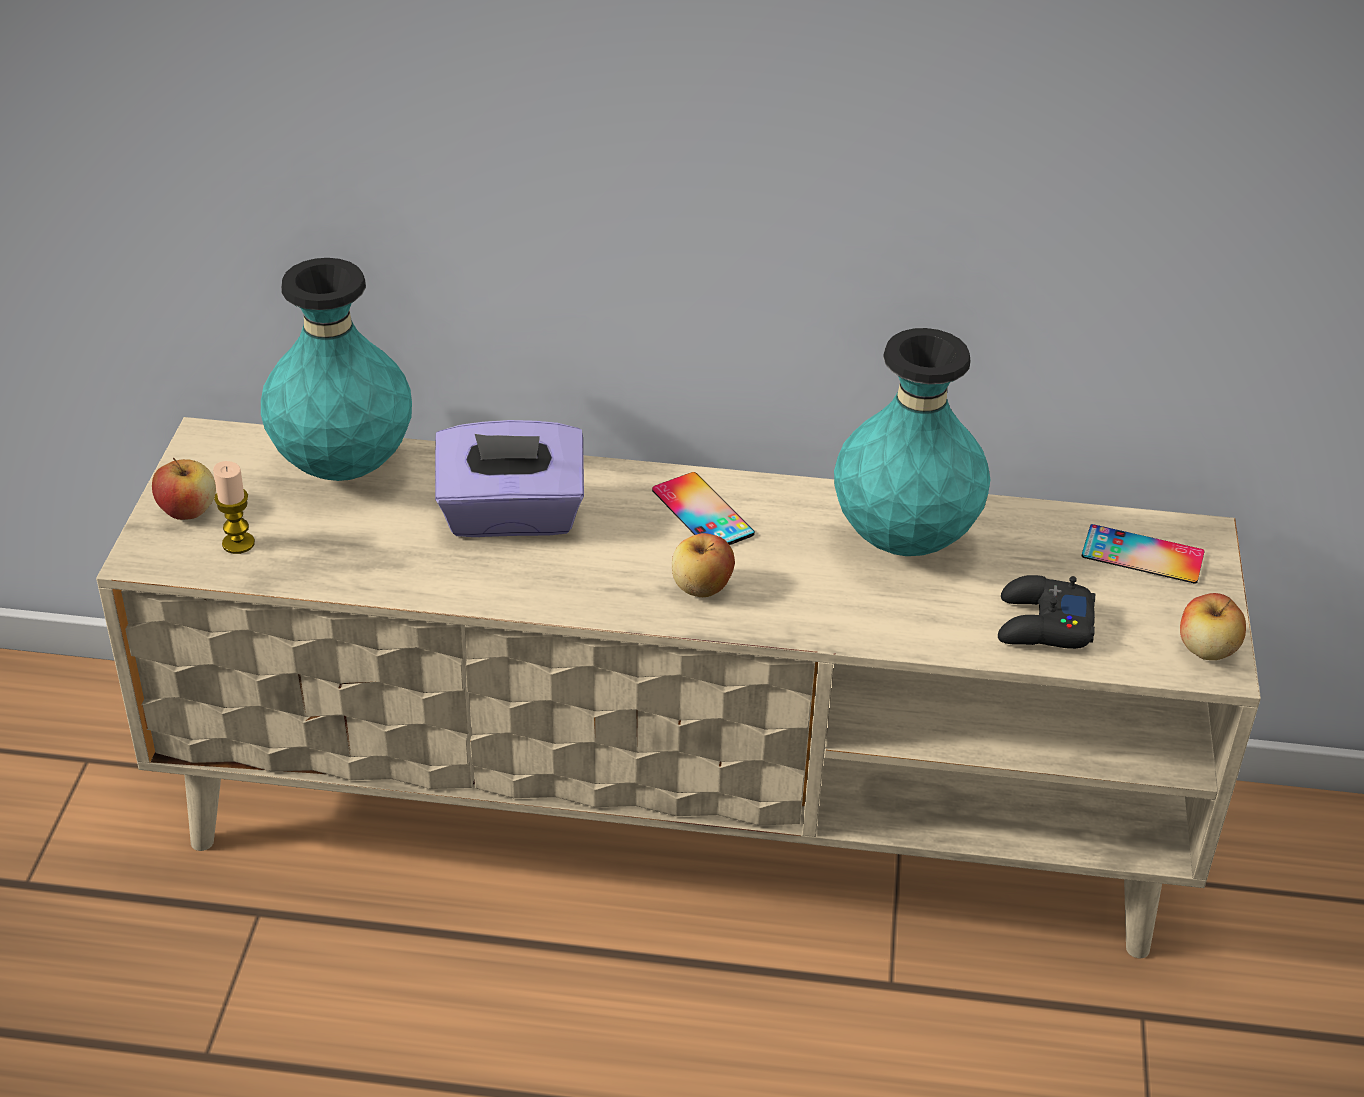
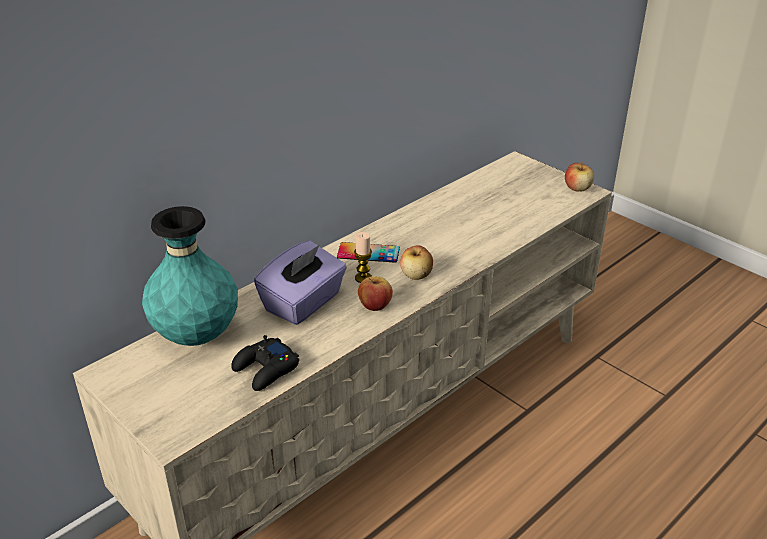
camera: 50 degrees left, 5 degrees down
(188, 510) = (155, 405): apple -> apple (375, 305)
(238, 543) = (207, 398): candle -> candle (363, 278)
(903, 541) = (446, 217): turquoise vase -> none
(1043, 625) = (529, 212): black game controller -> black game controller (266, 369)
(1142, 555) = (514, 175): phone -> none

